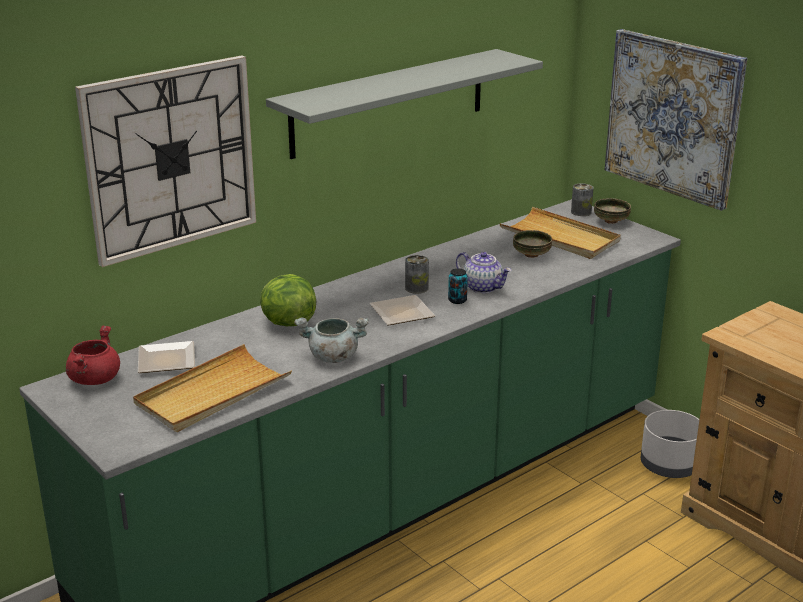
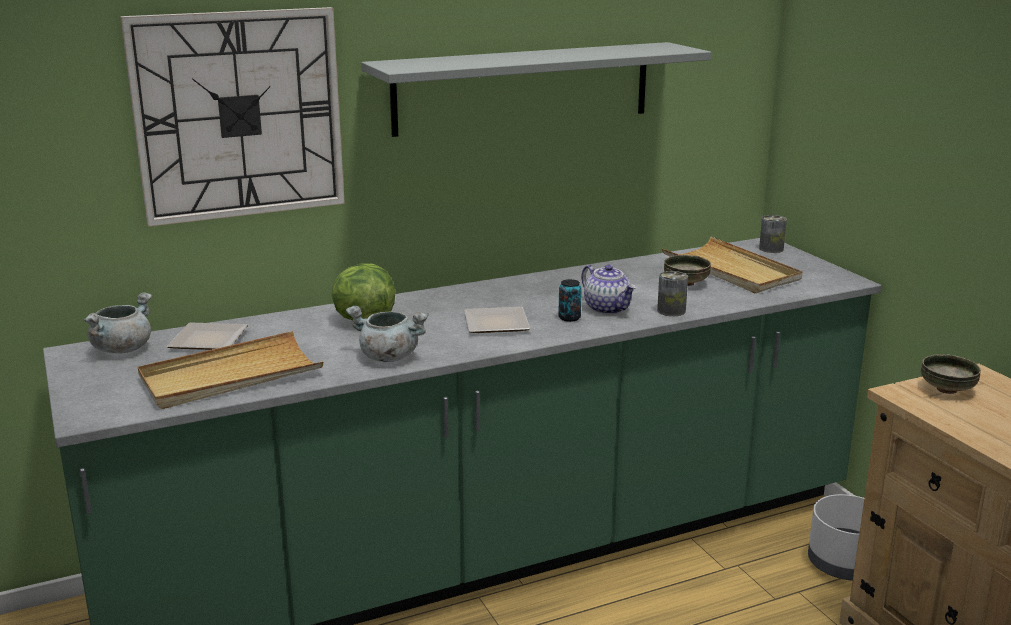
camera: 15 degrees right, 5 degrees down
(94, 379) = (122, 349): red cooking pot -> grey cooking pot
(416, 288) = (530, 302): can -> can (671, 311)
(610, 221) = (802, 260): bowl -> bowl (946, 389)
(673, 117) = (877, 131): picture -> none

